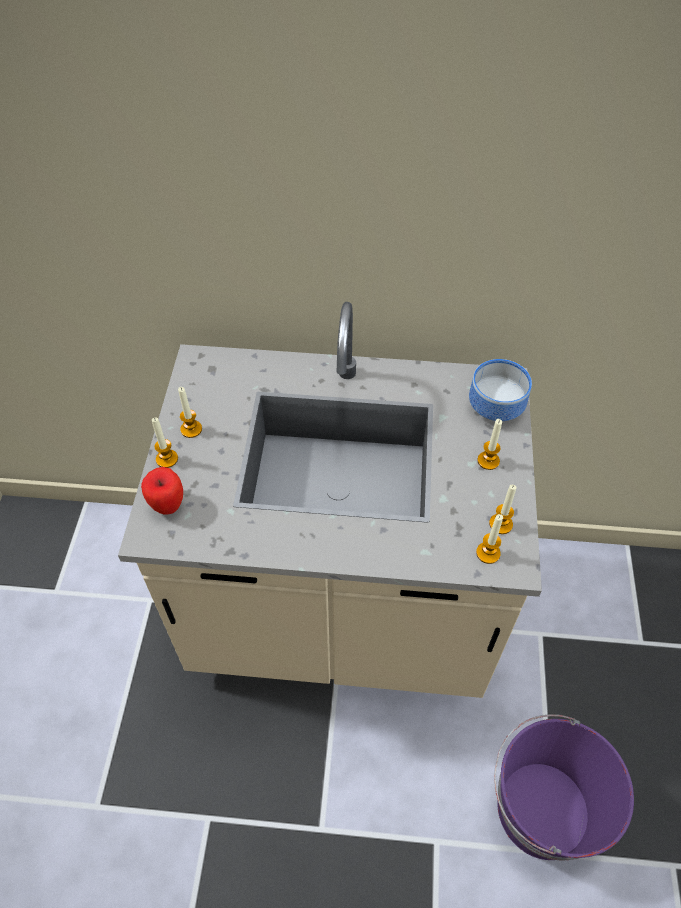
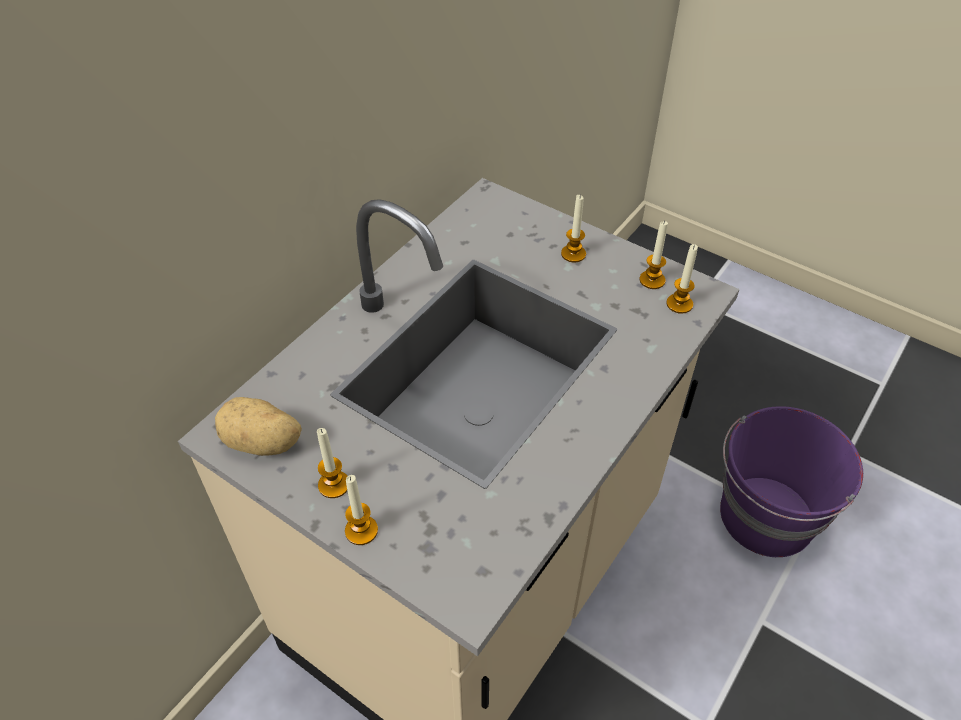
camera: 60 degrees left, 5 degrees down
(168, 505) = (437, 558): apple -> none
(200, 381) = (262, 444): none -> potato
(494, 405) = (509, 219): bowl -> none

